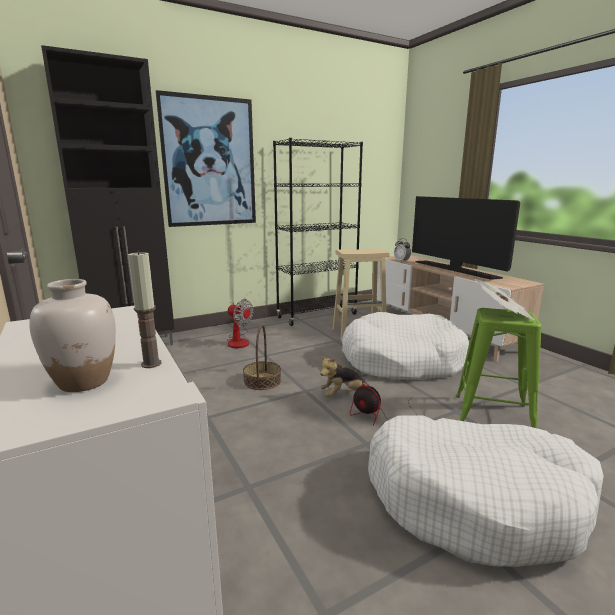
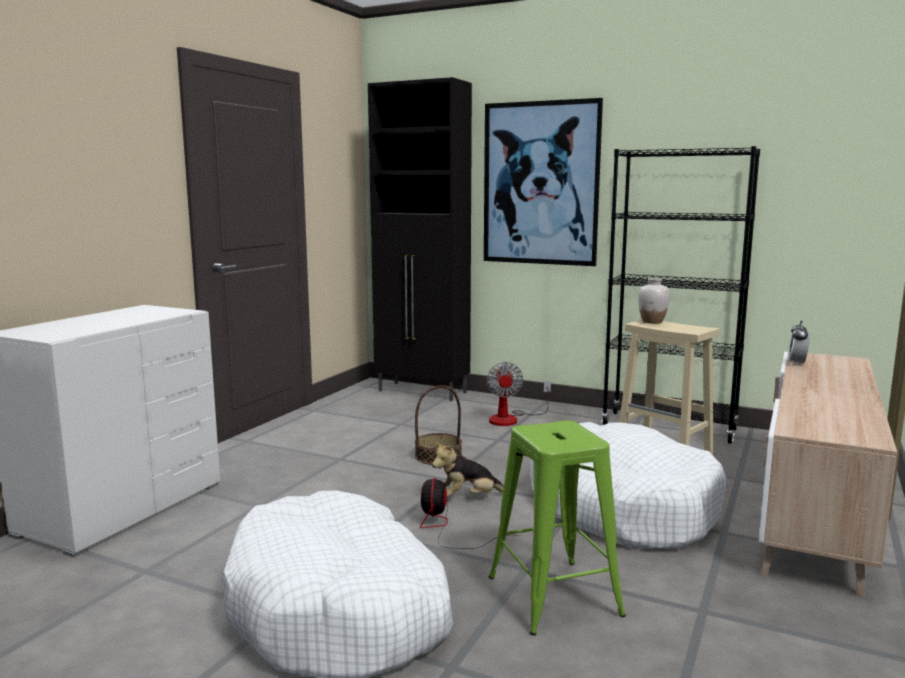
camera: 55 degrees right, 5 degrees down
(84, 381) = (63, 328): white vase -> white vase (652, 322)
(151, 364) = (93, 330): candle -> none
(343, 394) = (468, 498): plush toy -> plush toy turned 45 degrees counterclockwise
(456, 270) = (829, 394): television -> none
(502, 314) = (557, 432): newspaper -> none

